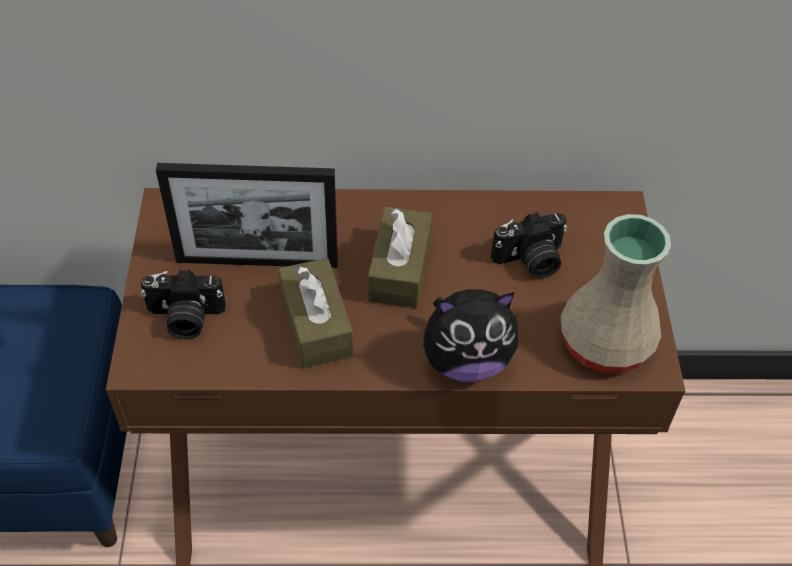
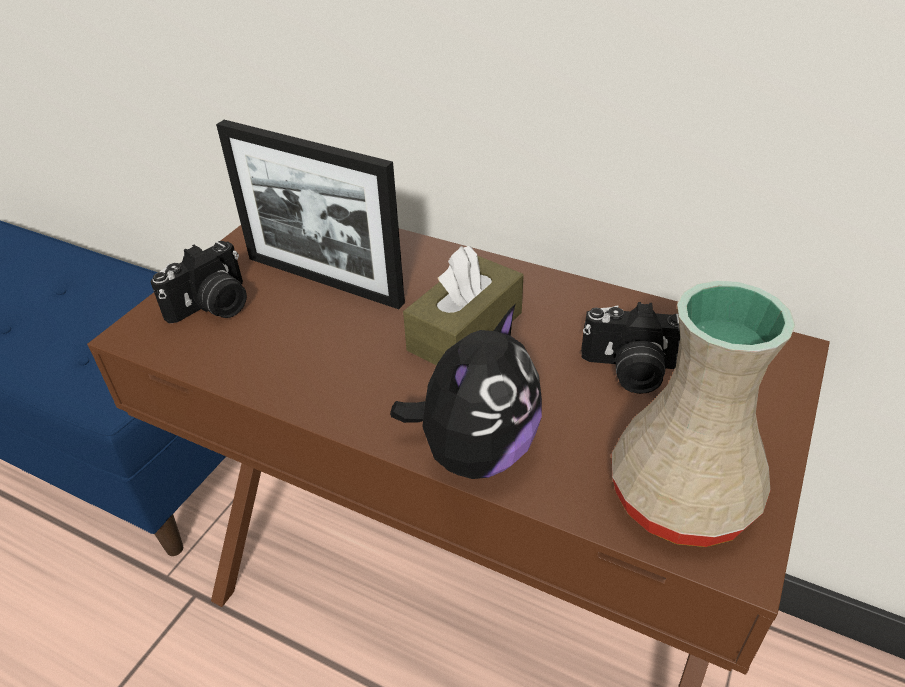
camera: 30 degrees right, 10 degrees down
(185, 318) = (213, 307): camera -> camera turned 75 degrees counterclockwise
(316, 324) = (333, 354): brown tissue box -> none
(466, 361) = (475, 452): plush toy -> plush toy turned 75 degrees counterclockwise

